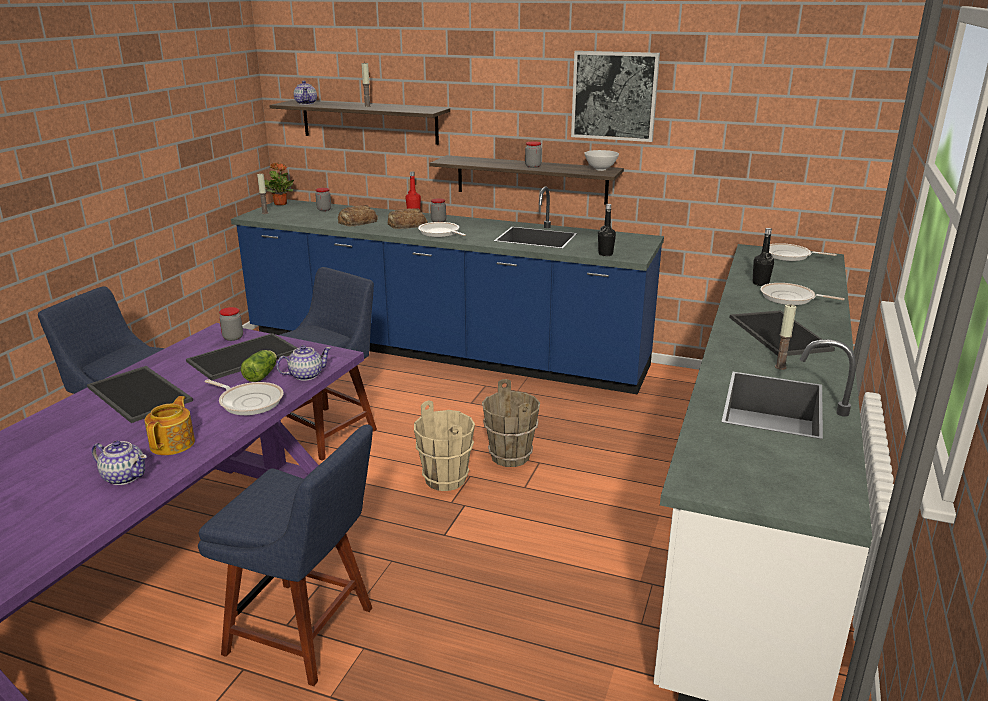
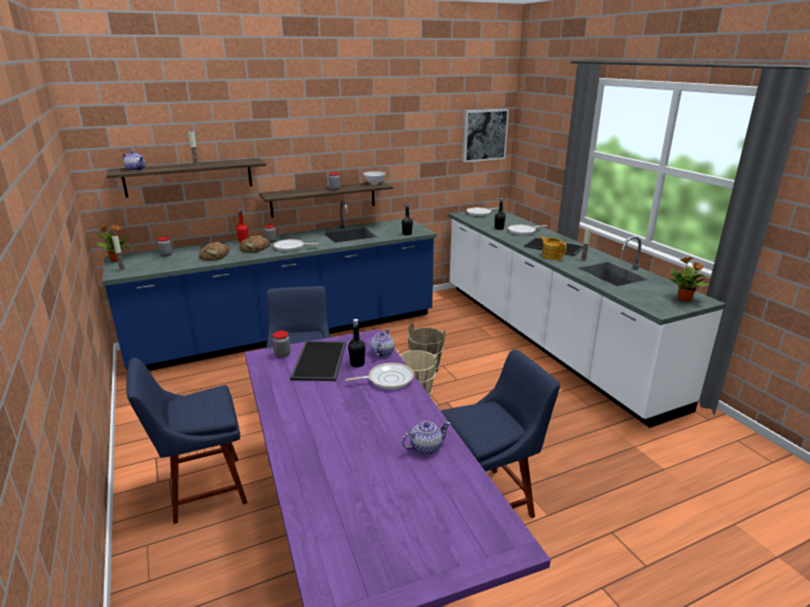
camera: 45 degrees left, 0 degrees up
(141, 394) = (312, 409): tray -> none
(173, 443) = (405, 419): teapot -> teapot (551, 256)
(262, 374) = (357, 364): lettuce -> black bottle
(614, 96) = (372, 136): picture -> picture (484, 135)
(797, 491) = (684, 299): none -> potted plant

